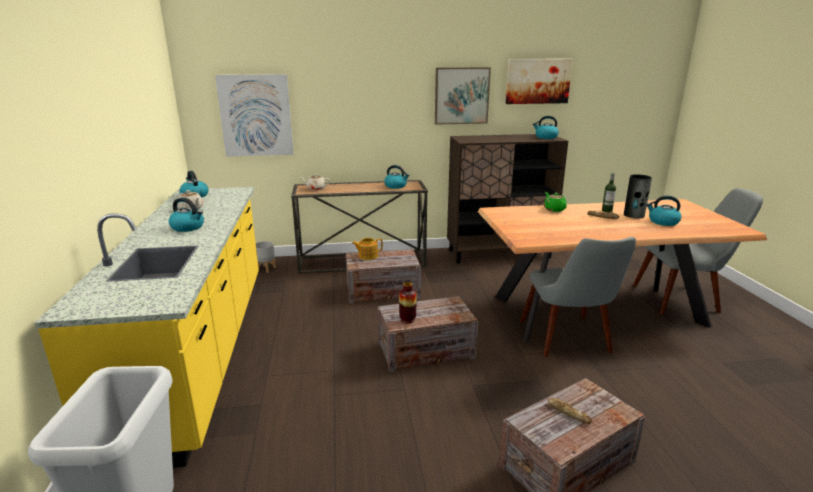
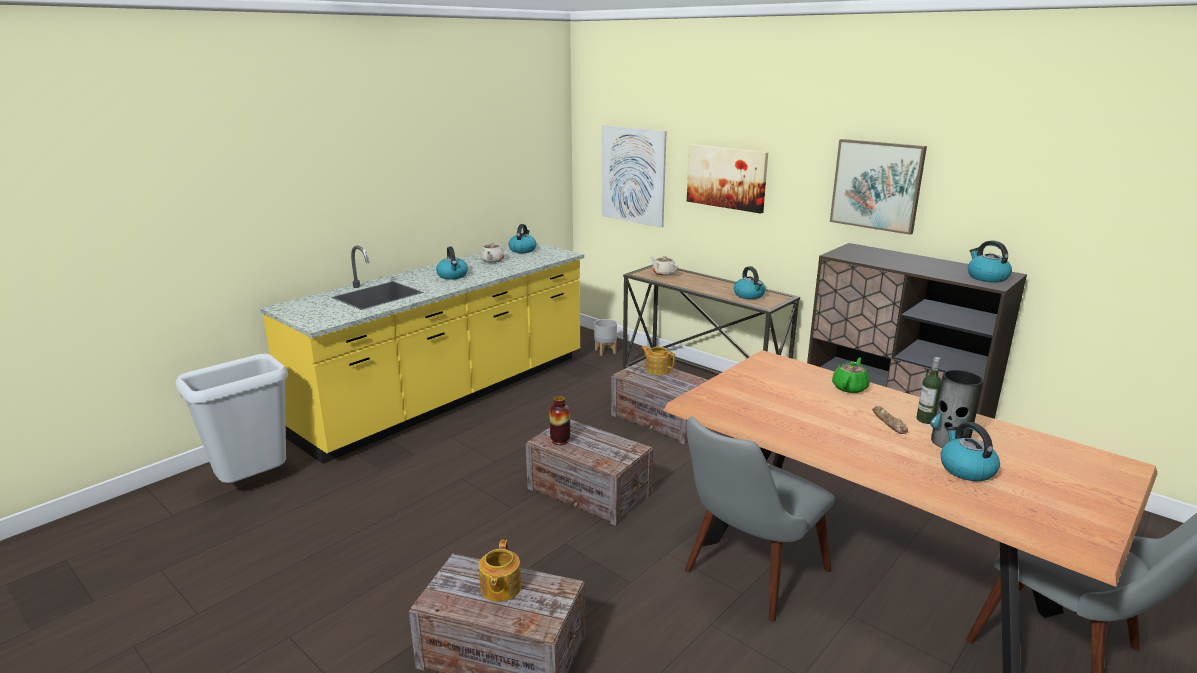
camera: 50 degrees right, 0 degrees up
(537, 81) = (1015, 178): picture -> picture (726, 177)
(568, 413) = (500, 588): bread -> teapot

